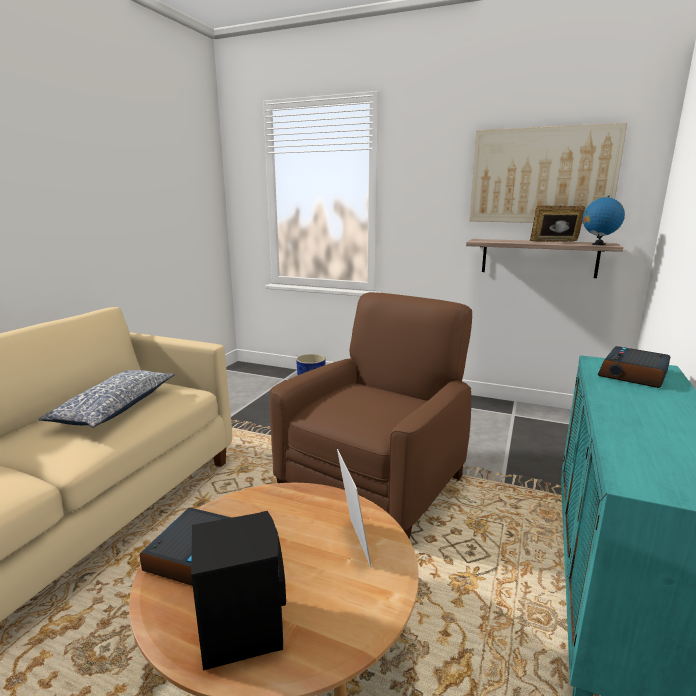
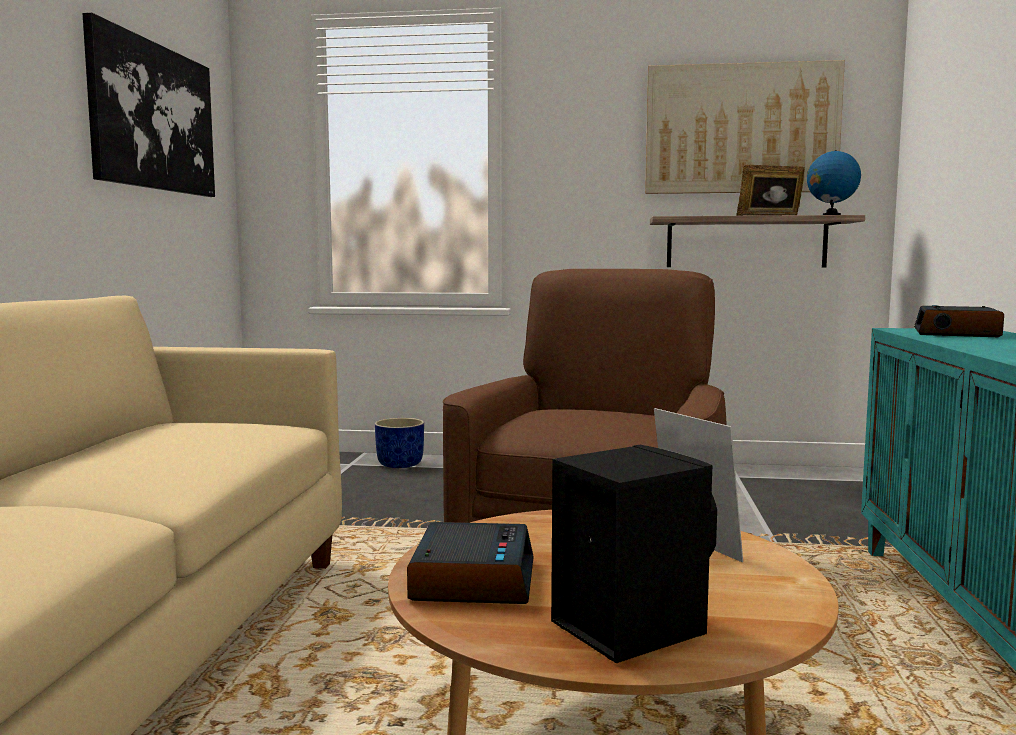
camera: 15 degrees left, 10 degrees down
(115, 408) = (181, 441): pillow -> none
(159, 180) = (153, 117): none -> picture

